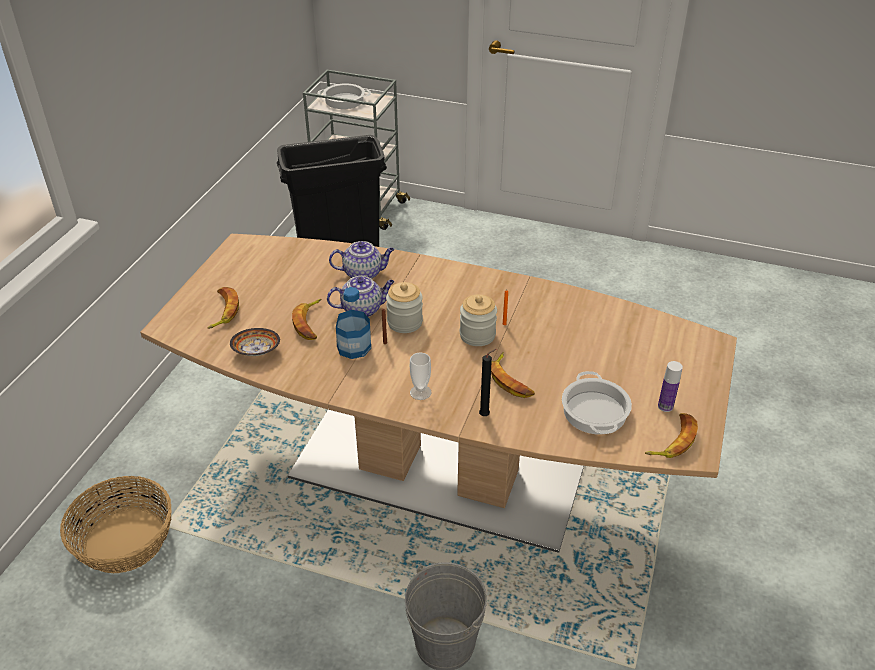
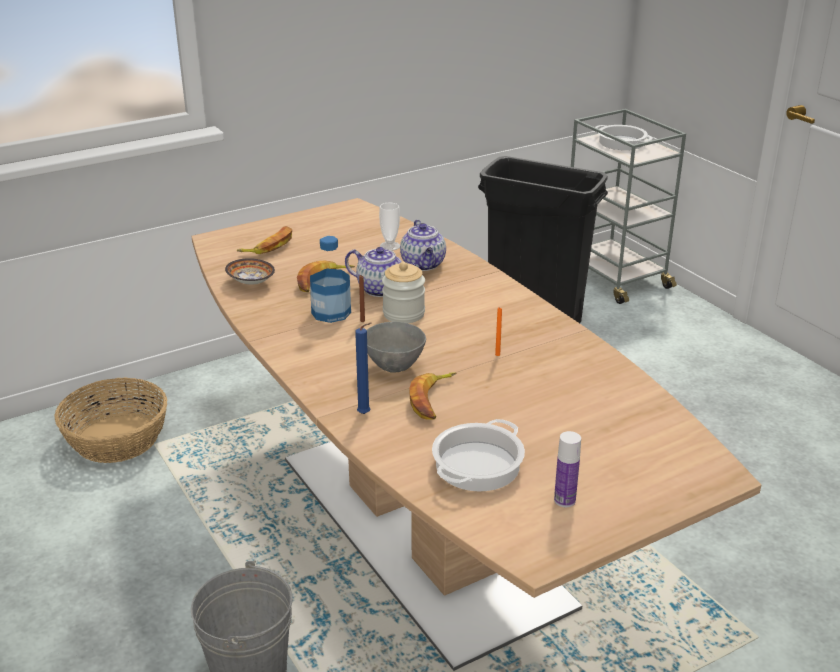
camera: 40 degrees right, 10 degrees down
(363, 273) = (423, 265): teapot -> teapot turned 45 degrees clockwise
(420, 392) = (335, 370): cup -> cup (390, 246)
(455, 368) = (395, 367): none -> grey bowl
(477, 335) = (456, 352): jar -> none
(486, 415) = (365, 414): black candle -> blue candle
(673, 440) = (525, 532): banana -> none

